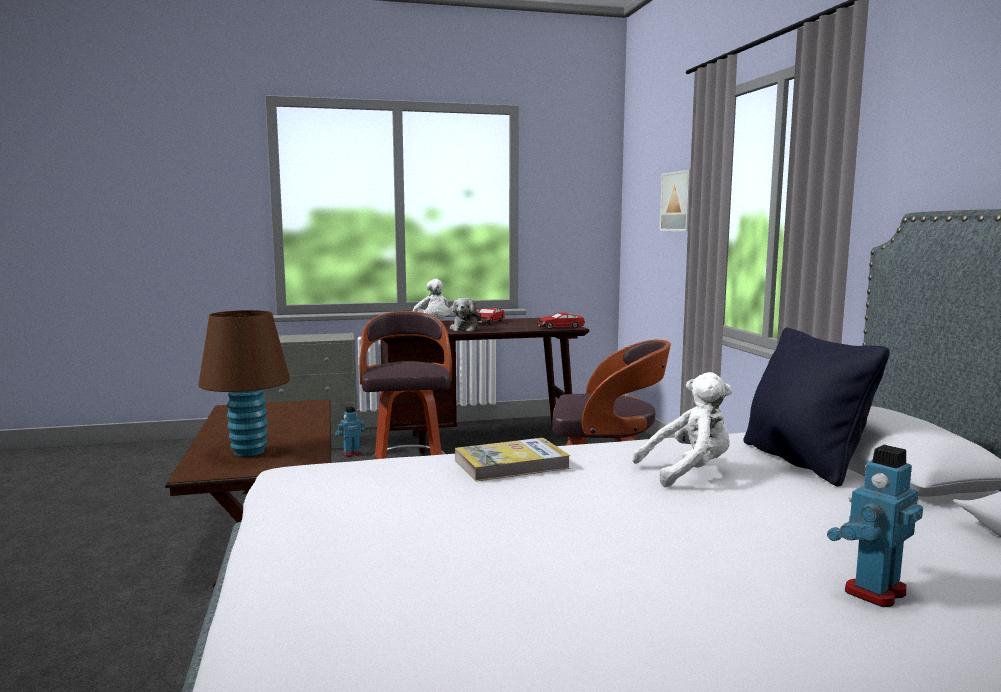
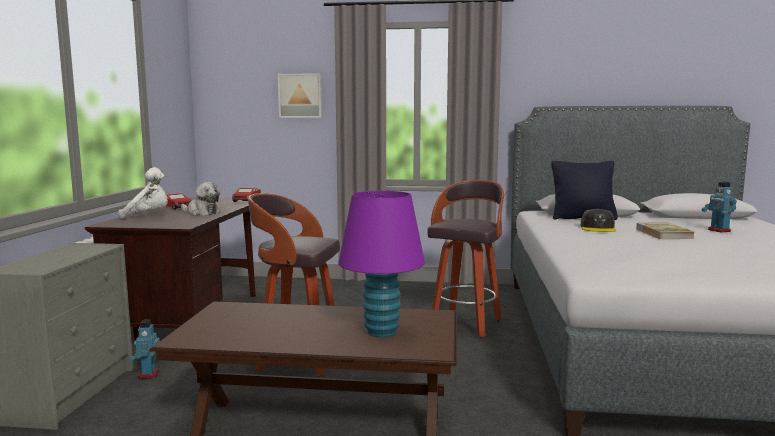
camera: 70 degrees left, 0 degrees up
(249, 452) = (382, 332): brown table lamp -> purple table lamp
(511, 464) = (585, 244): book -> book (663, 233)
(688, 472) = (598, 228): white plush toy -> grey cap

